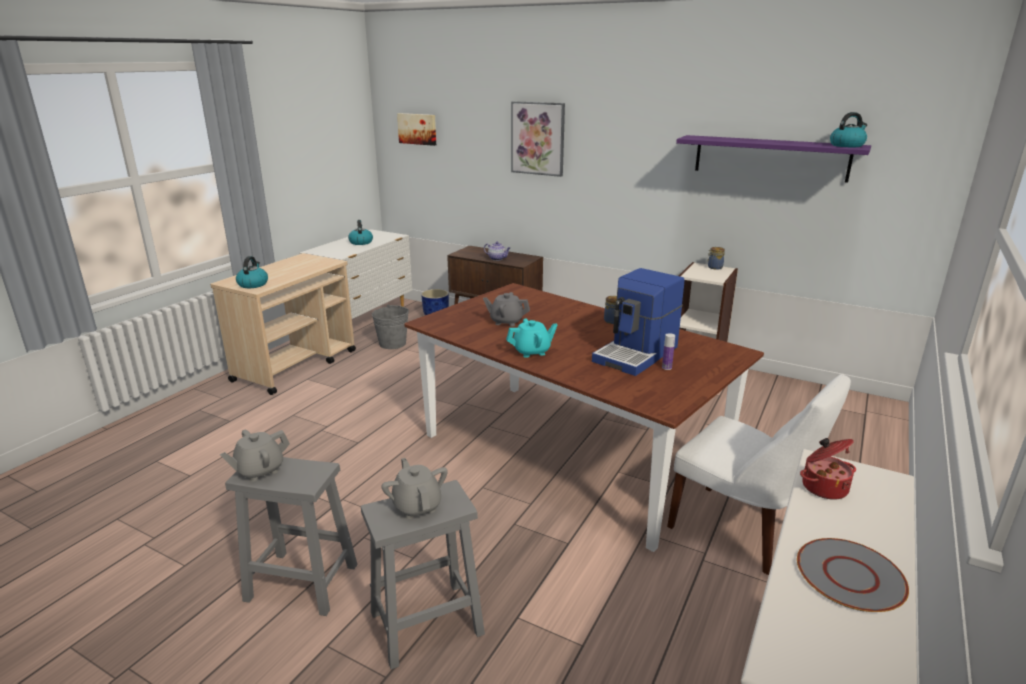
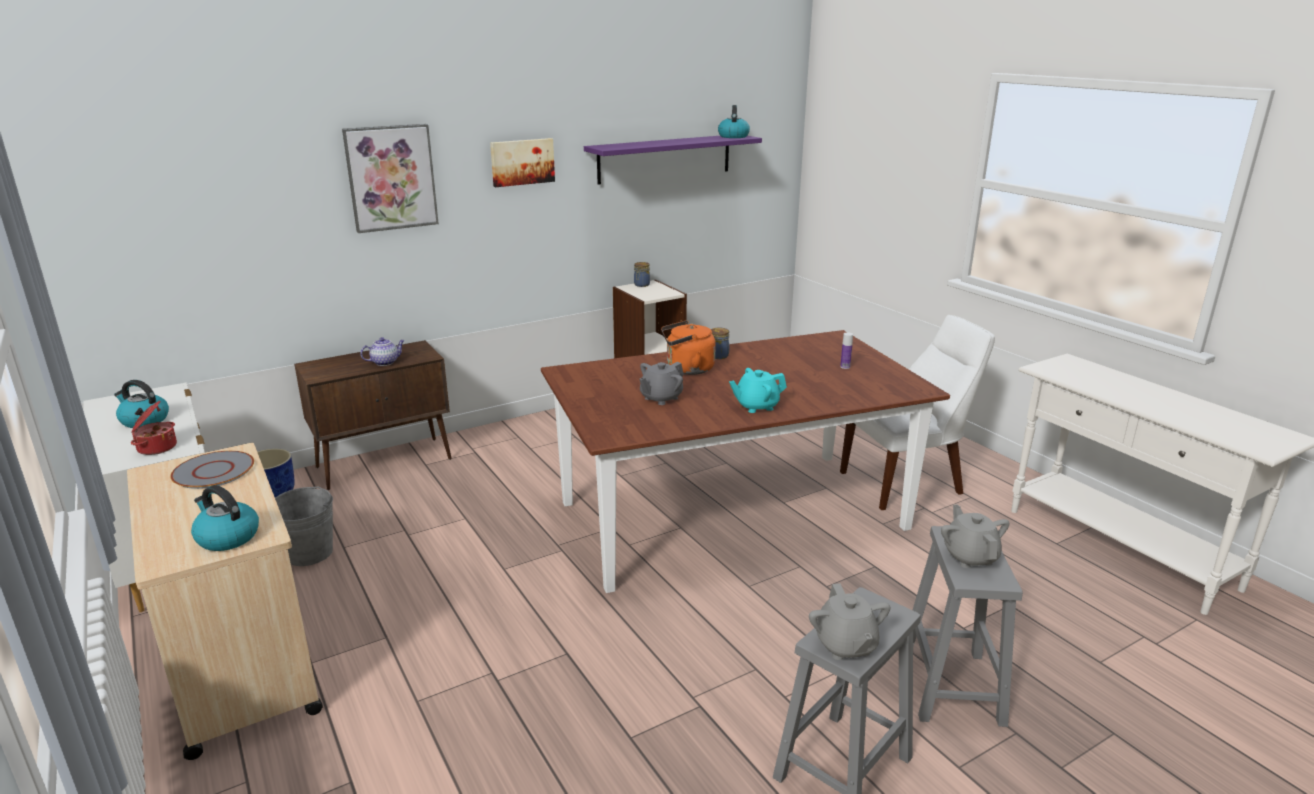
camera: 60 degrees left, 0 degrees up
(417, 129) = (146, 195): picture -> picture (522, 162)
(417, 506) = (970, 556): grey teapot -> grey teapot turned 75 degrees clockwise
(532, 351) = (756, 406): turquoise teapot -> turquoise teapot turned 120 degrees counterclockwise
(570, 317) = (687, 369): none -> orange kettle
(637, 354) = (807, 368): coffee machine -> none
(823, 487) = (1074, 378): cooking pot -> cooking pot (156, 447)
(849, 575) = (1176, 404): grey plate -> grey plate (213, 471)

